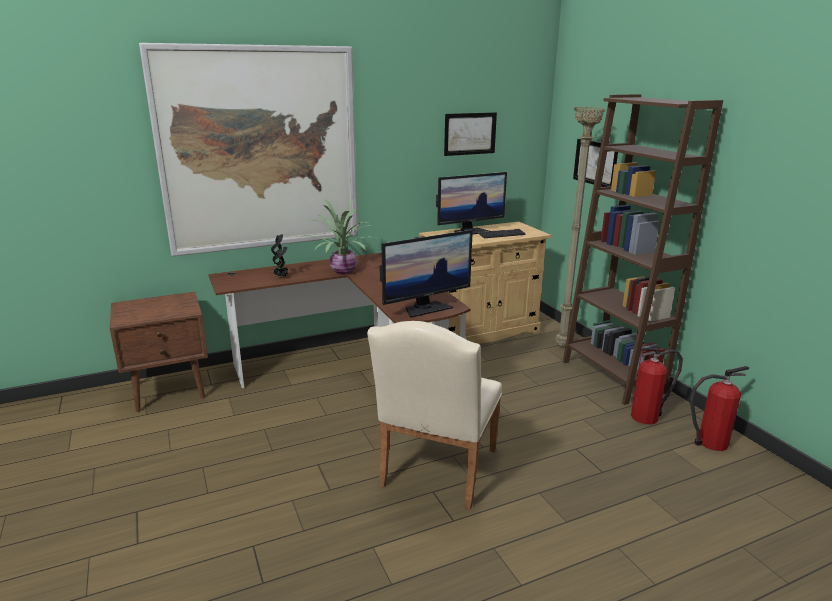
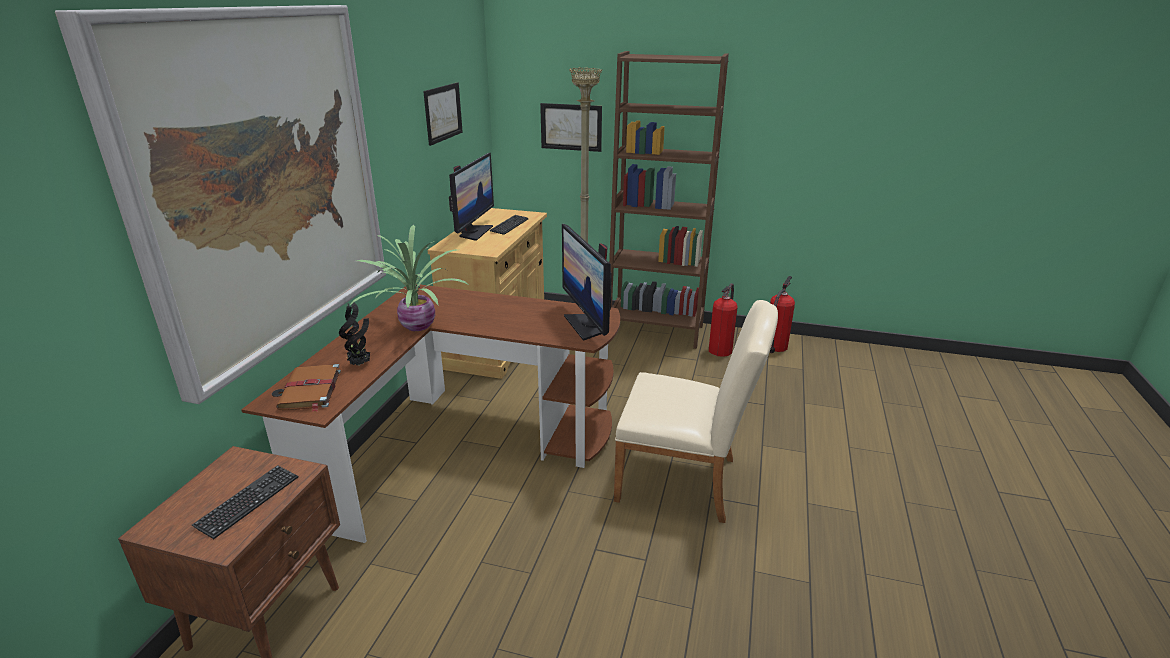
camera: 50 degrees left, 5 degrees up
(156, 312) = (248, 502): none -> keyboard
(241, 278) = (310, 390): none -> brown book
(425, 308) = (587, 325): monitor -> monitor turned 150 degrees clockwise
(436, 472) = (686, 481): beige chair -> beige chair turned 45 degrees counterclockwise

